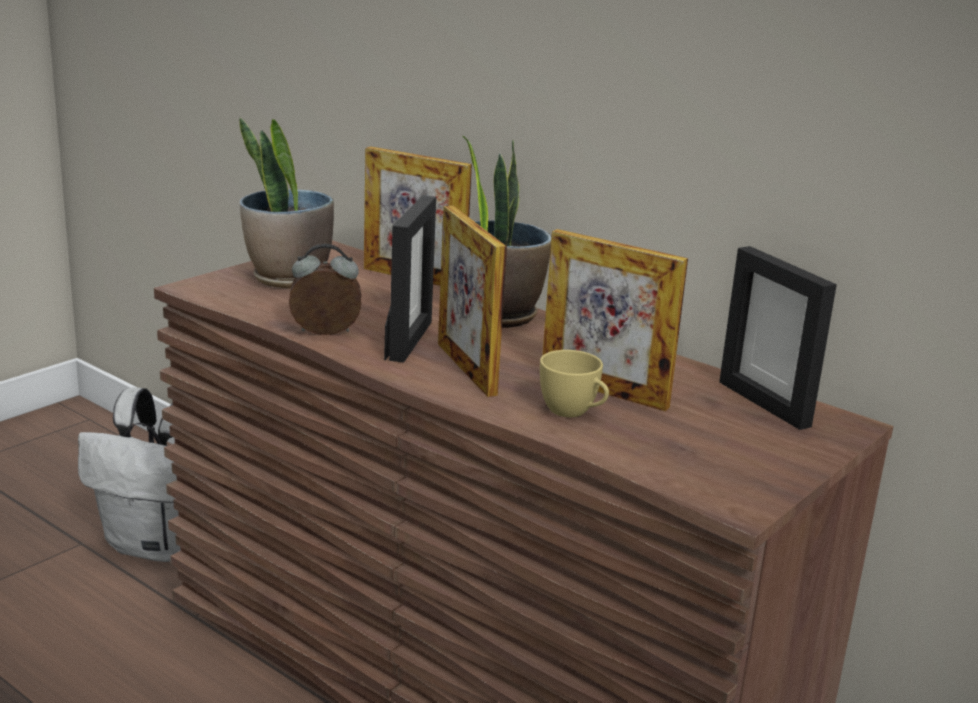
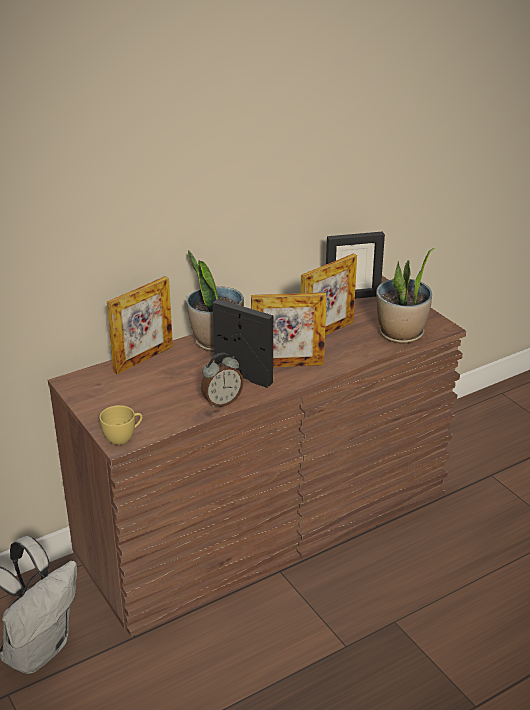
camera: 70 degrees left, 10 degrees up
(288, 278) = (121, 404): potted plant -> potted plant (401, 334)
(325, 333) = (222, 402): alarm clock -> alarm clock turned 135 degrees counterclockwise
(573, 412) = (348, 345): yellow cup -> yellow cup (123, 437)

